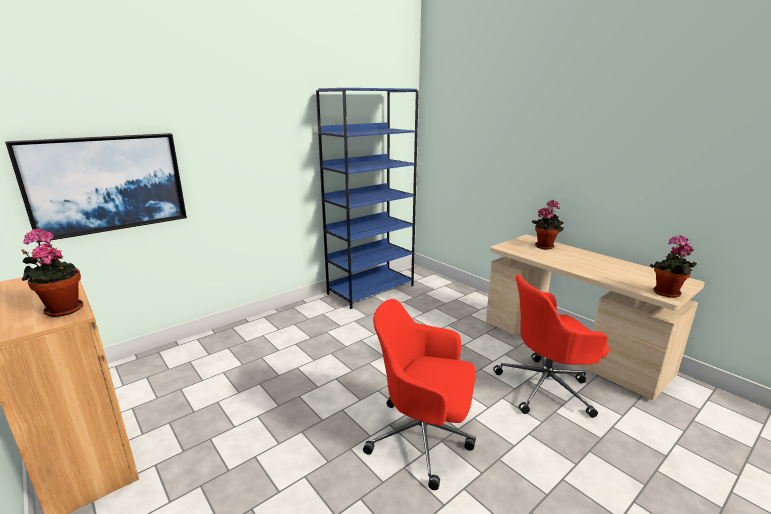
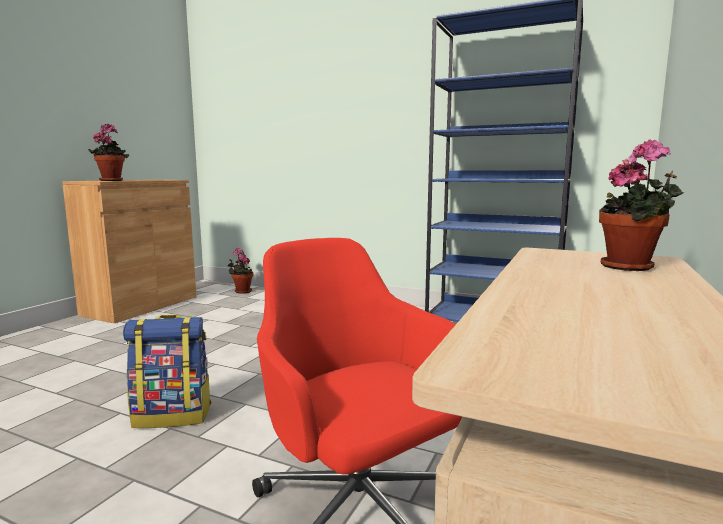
camera: 65 degrees right, 10 degrees down
(106, 183) = (259, 136): picture -> none
(423, 438) = (173, 415): red office chair -> backpack
(666, 294) = (505, 368): potted plant -> potted plant (241, 291)

